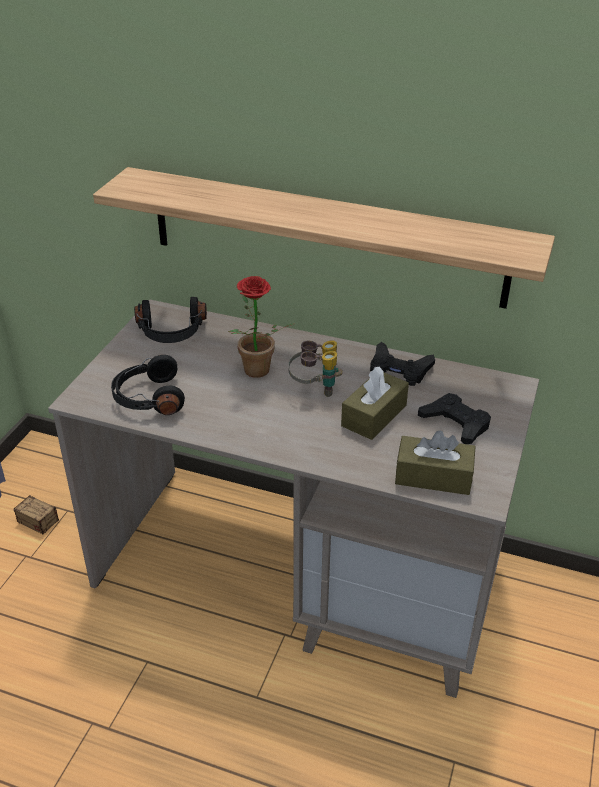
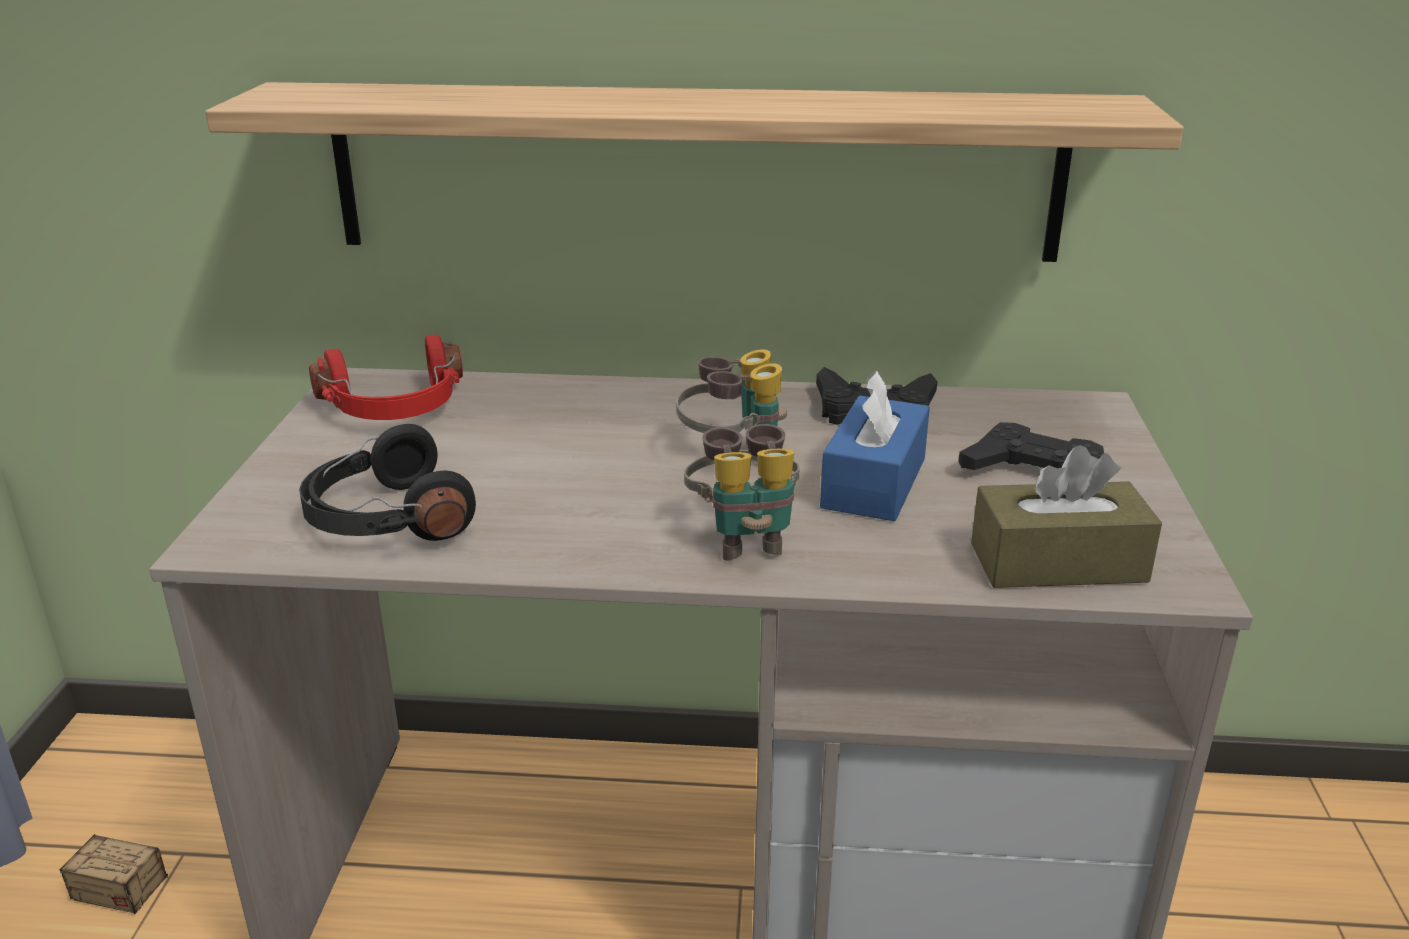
camera: 15 degrees left, 10 degrees down
(171, 333) = (396, 409): black headphones -> red headphones
(256, 373) = (600, 449): potted plant -> none
(298, 437) = (745, 539): none -> binoculars
(374, 415) = (874, 483): brown tissue box -> blue tissue box

